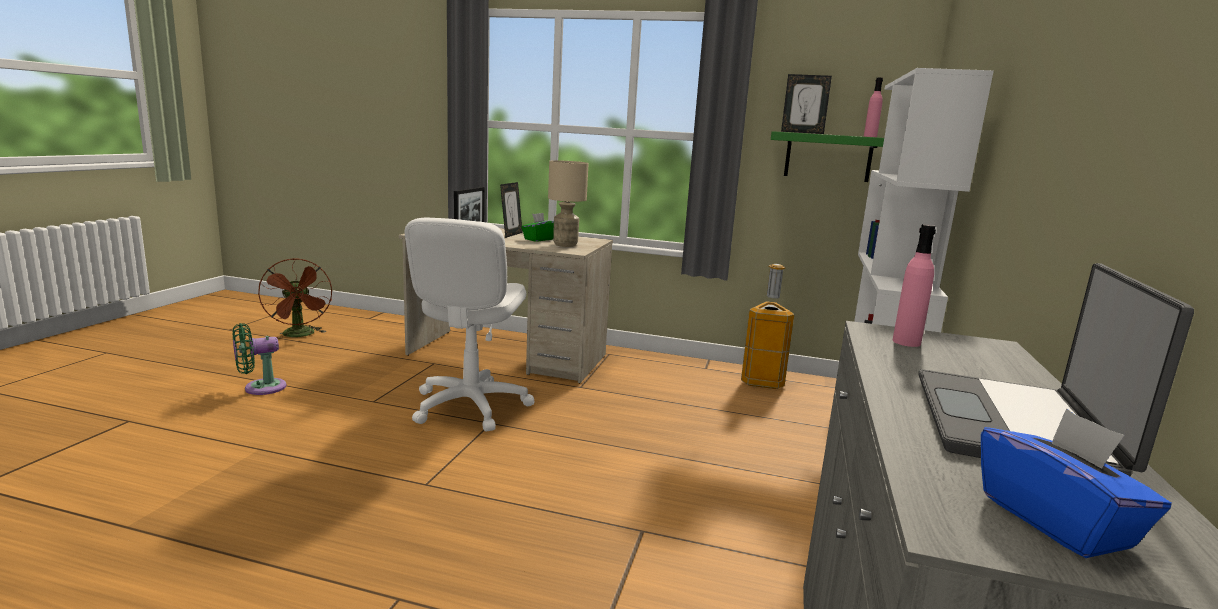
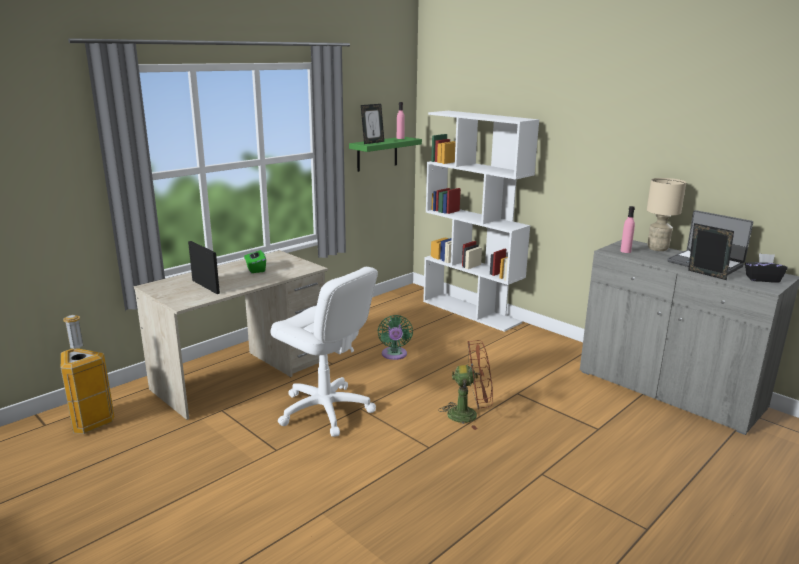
camera: 60 degrees left, 5 degrees up
(260, 388) = (184, 507): green fan -> green fan (394, 355)
(300, 335) = (46, 473): brown fan -> brown fan (469, 414)
(511, 234) = (225, 274): picture frame -> picture frame (705, 275)
(565, 245) = (285, 266): beige table lamp -> beige table lamp (657, 248)
(762, 381) = (380, 309): trash can -> trash can (90, 422)
(1055, 521) = (762, 279): blue tissue box -> black tissue box

